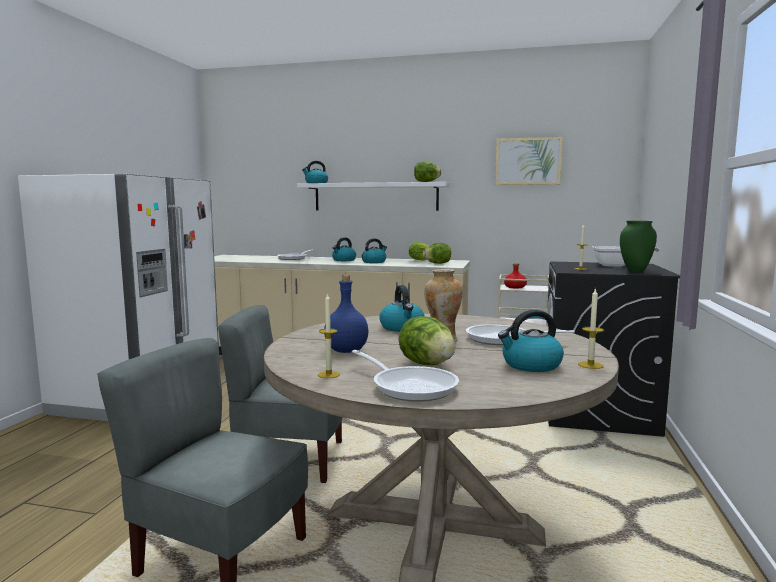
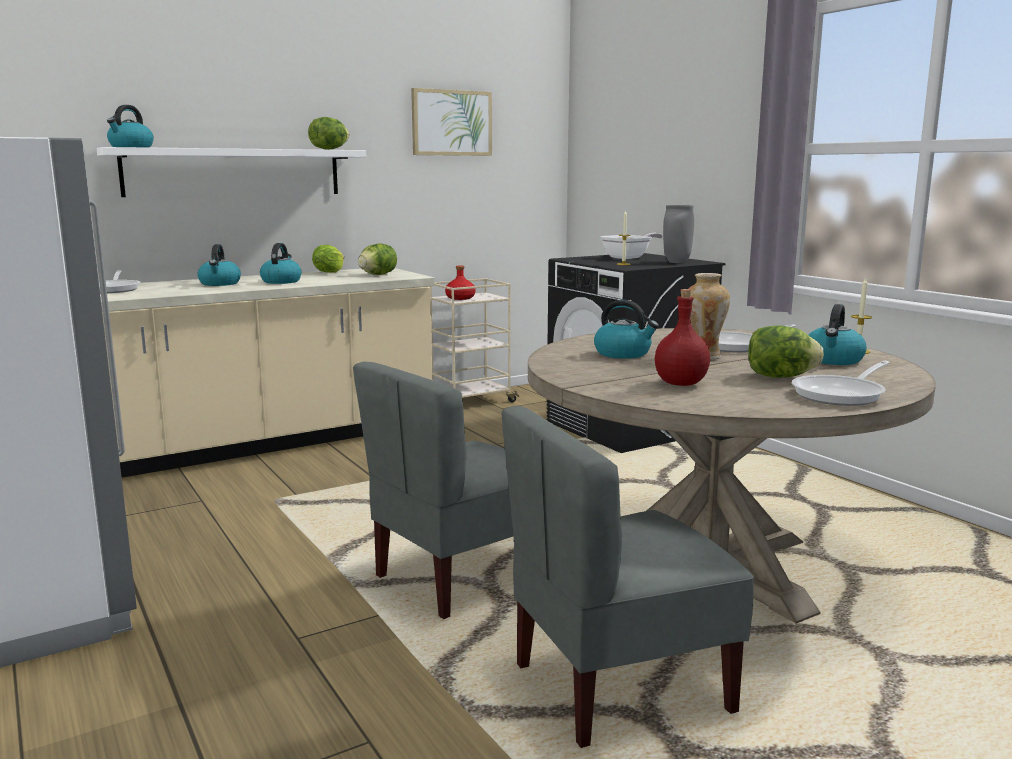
camera: 45 degrees left, 5 degrees up
(328, 374) = (761, 404): candle -> none
(347, 351) = (681, 383): blue bottle -> red bottle
(410, 386) = (842, 394): frying pan -> frying pan turned 135 degrees clockwise
(636, 272) = (677, 262): green vase -> grey vase

